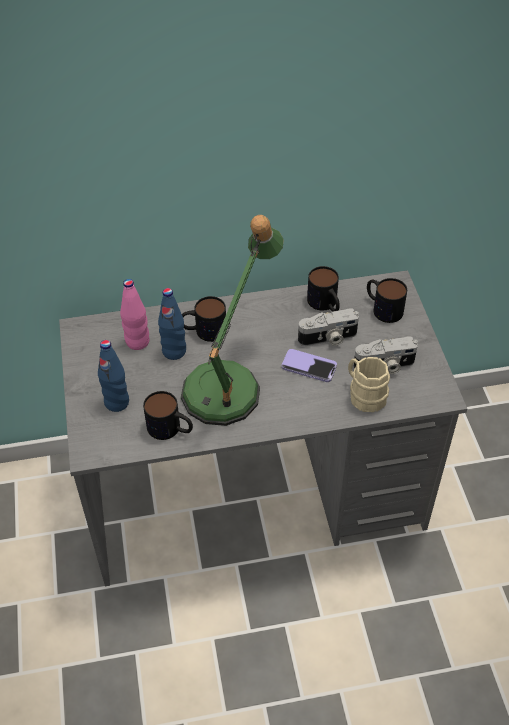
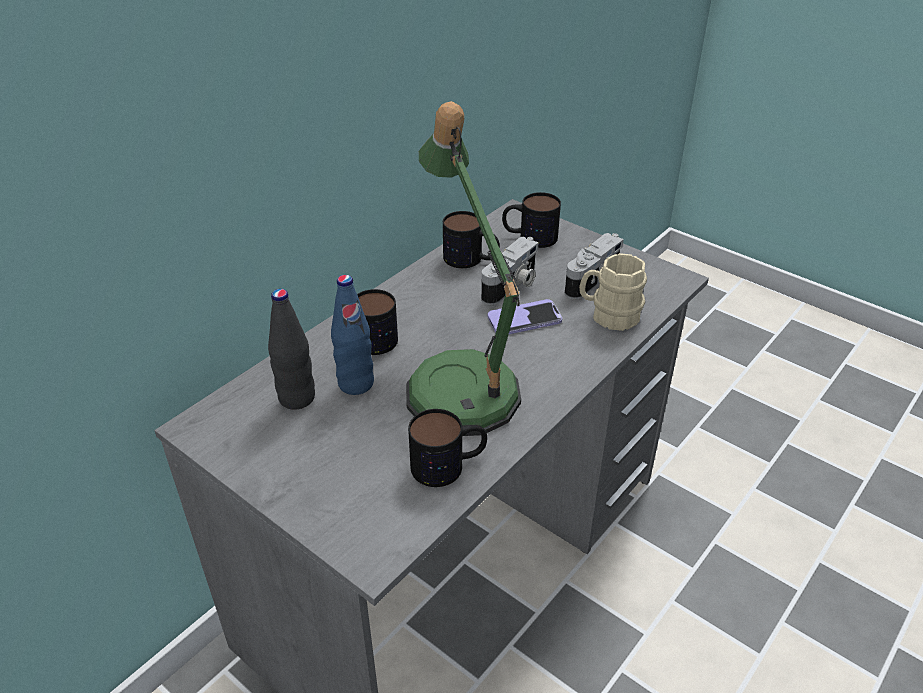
camera: 40 degrees left, 10 degrees down
(117, 402) = (345, 477): blue bottle -> none
(137, 342) = (297, 398): pink bottle -> black bottle

